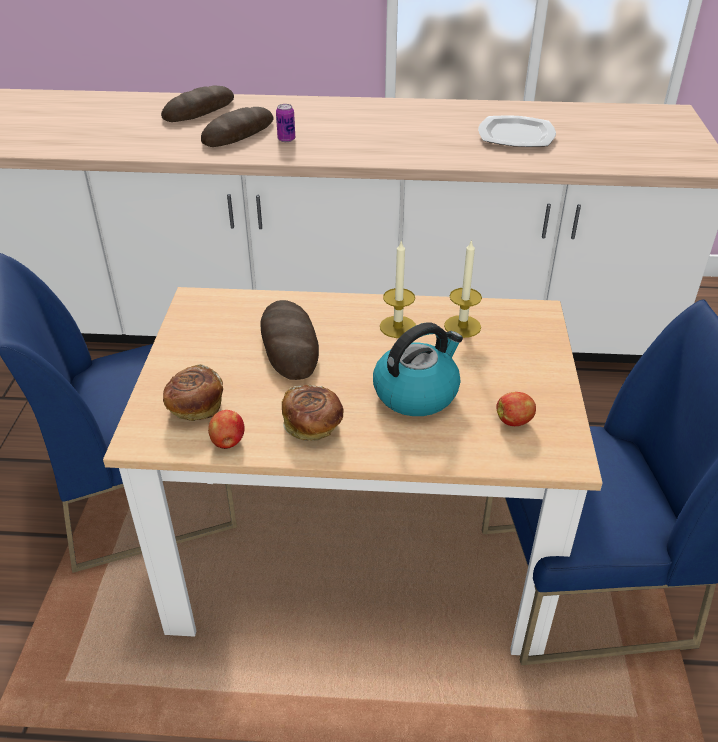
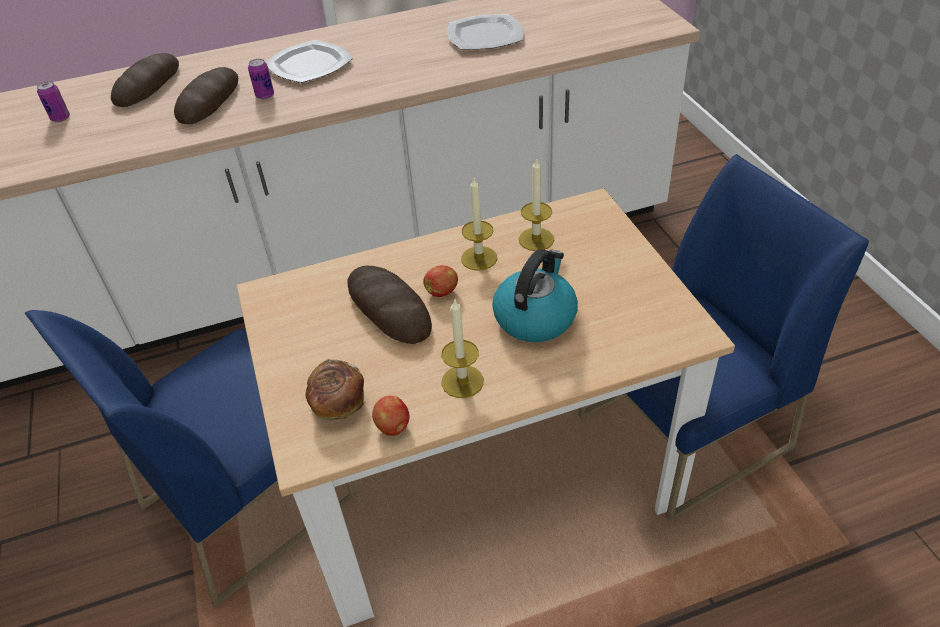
camera: 20 degrees left, 5 degrees up
(117, 119) = (60, 118): none -> can
(313, 425) = (462, 381): bread -> candle
(340, 124) = (309, 65): none -> plate
(514, 421) = (633, 315): apple -> apple (442, 291)

